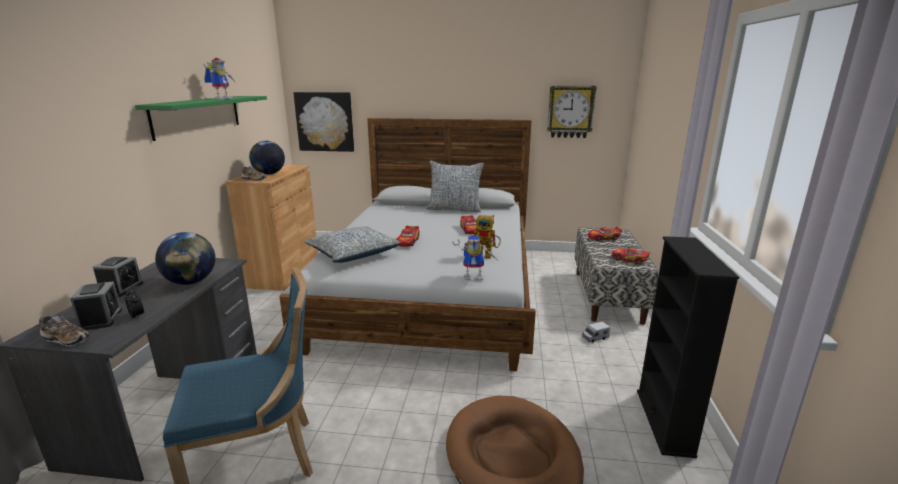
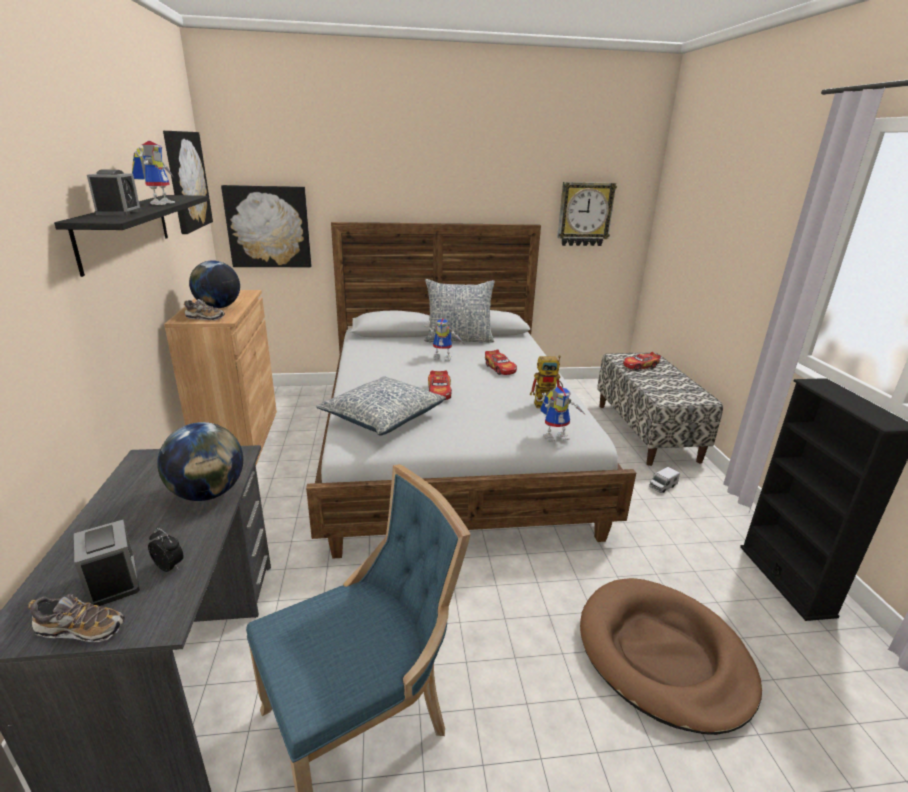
camera: 15 degrees left, 5 degrees up
(121, 289) = (103, 519): alarm clock -> alarm clock (119, 212)
(198, 115) = (125, 230): green shelf -> black shelf
(264, 88) = (187, 181): none -> picture
(432, 220) = (444, 357): none -> toy robot
(630, 260) = (686, 393): toy car -> none

